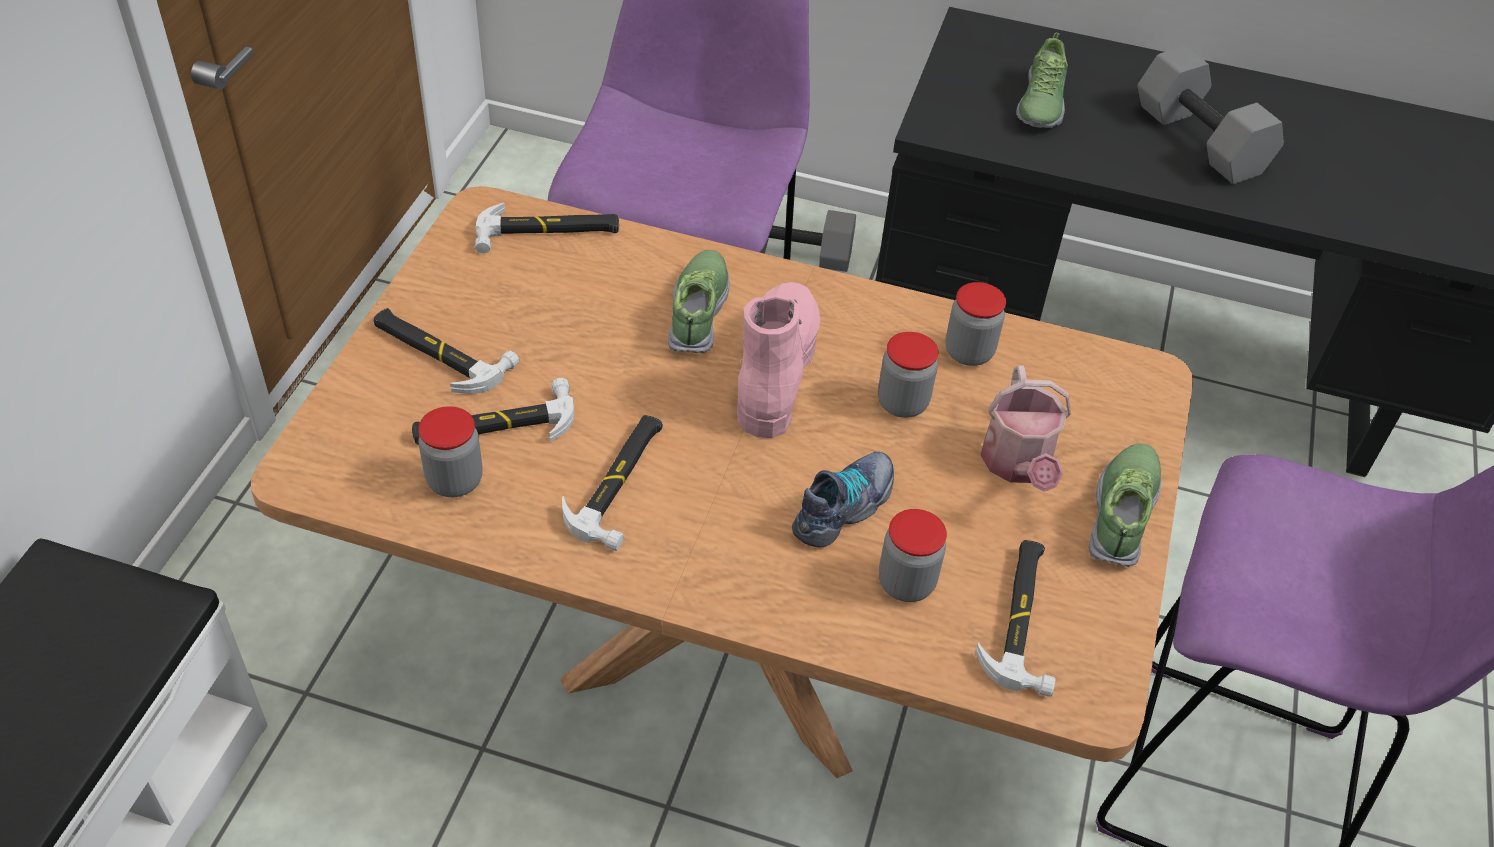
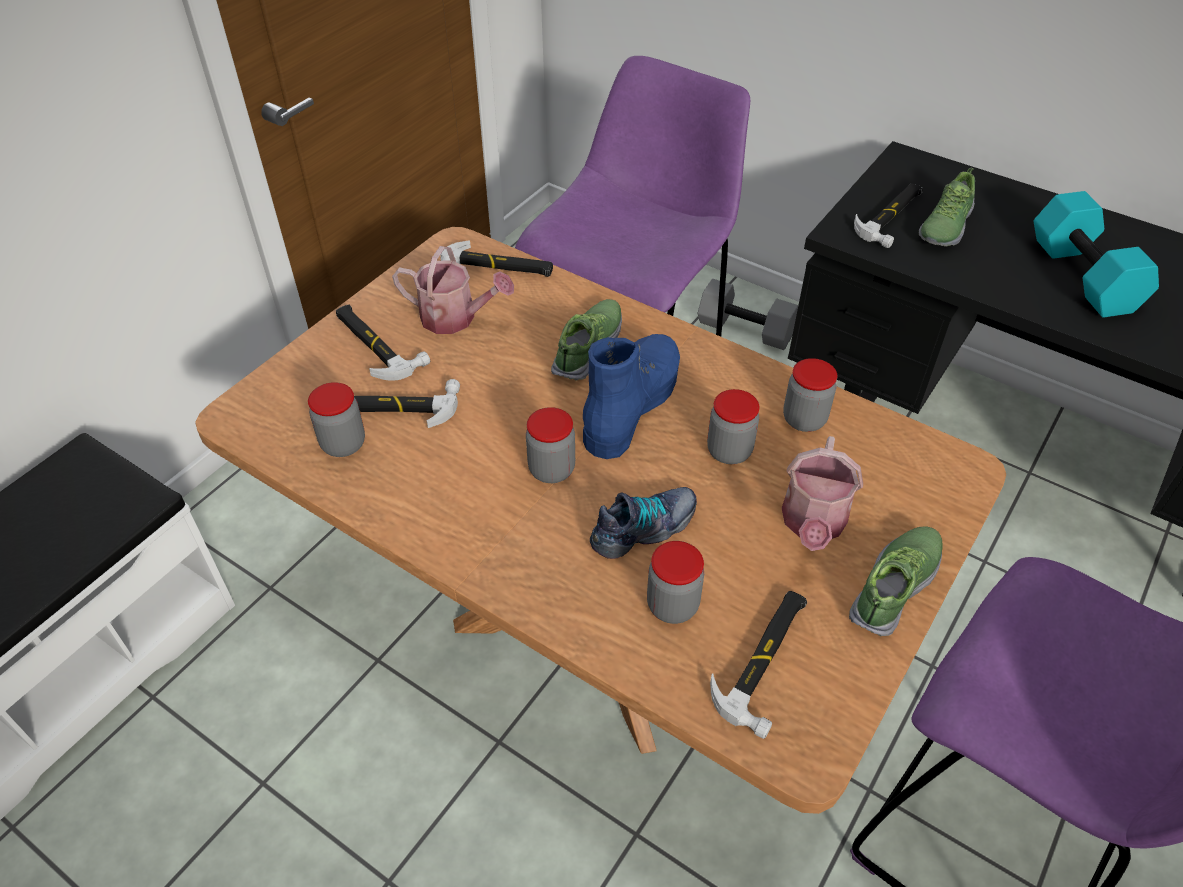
camera: 20 degrees right, 0 degrees up
(524, 303) = (455, 318): none -> watering can
(620, 482) = (469, 471): hammer -> hammer (891, 216)
(715, 462) = (551, 469): none -> jar
(774, 372) = (630, 406): pink boot -> blue boot
(1202, 140) = (1085, 276): grey dumbbell -> turquoise dumbbell

